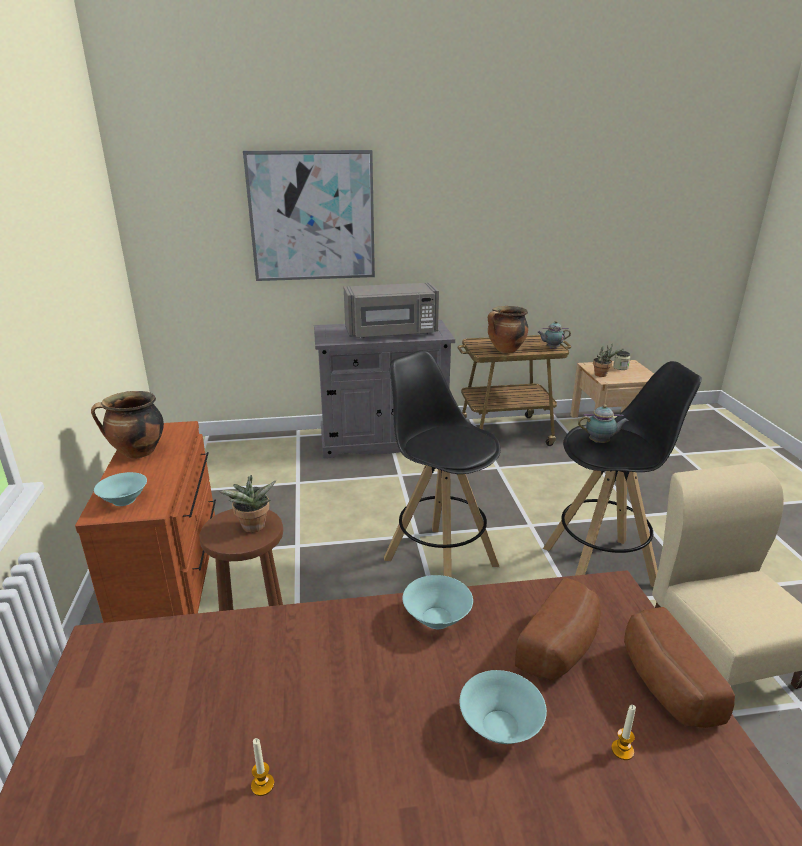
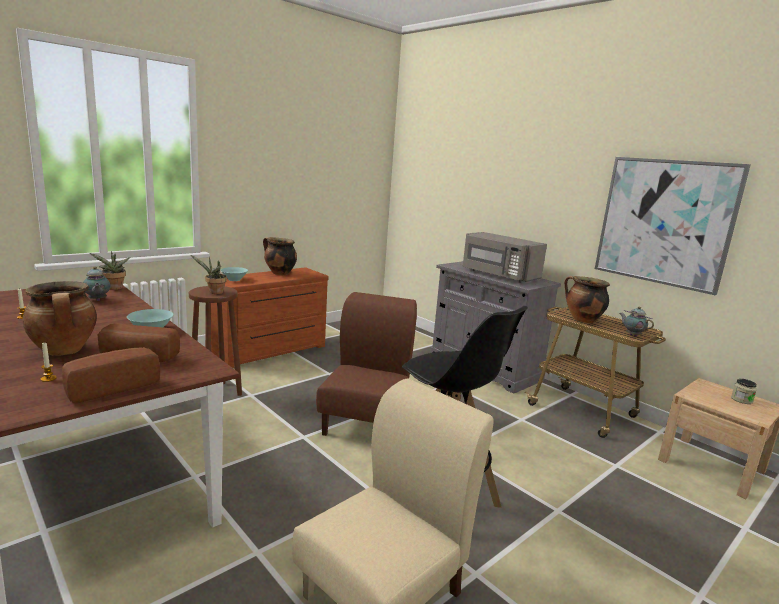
camera: 55 degrees right, 10 degrees down
(312, 216) = (485, 179): picture -> picture (665, 222)
(439, 561) = (365, 422): black stool -> brown chair
(500, 725) = (65, 351): turquoise bowl -> cooking pot
(600, 442) = (444, 359): teapot -> teapot (97, 300)
(602, 375) = (697, 392): potted plant -> potted plant (114, 288)

